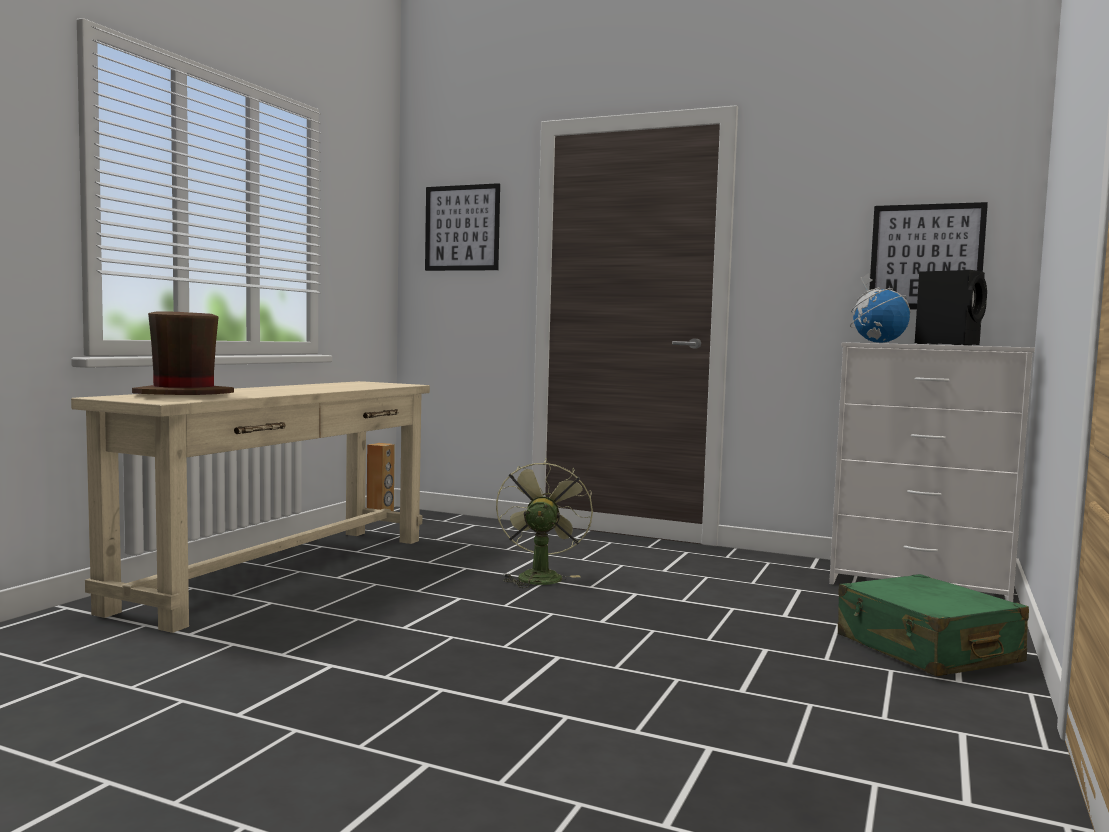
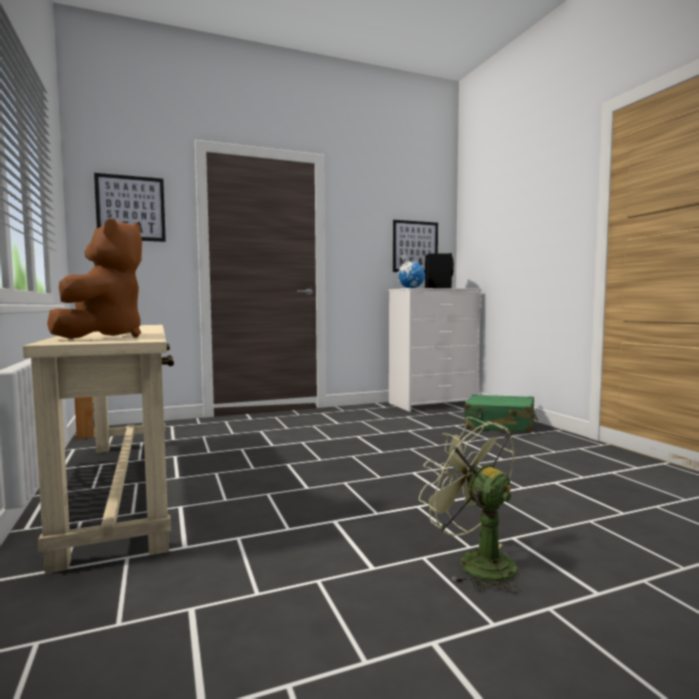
camera: 45 degrees left, 0 degrees up
(183, 395) = (103, 337): brown hat -> brown plush toy
(539, 576) = (293, 441): green fan -> green fan (475, 562)

